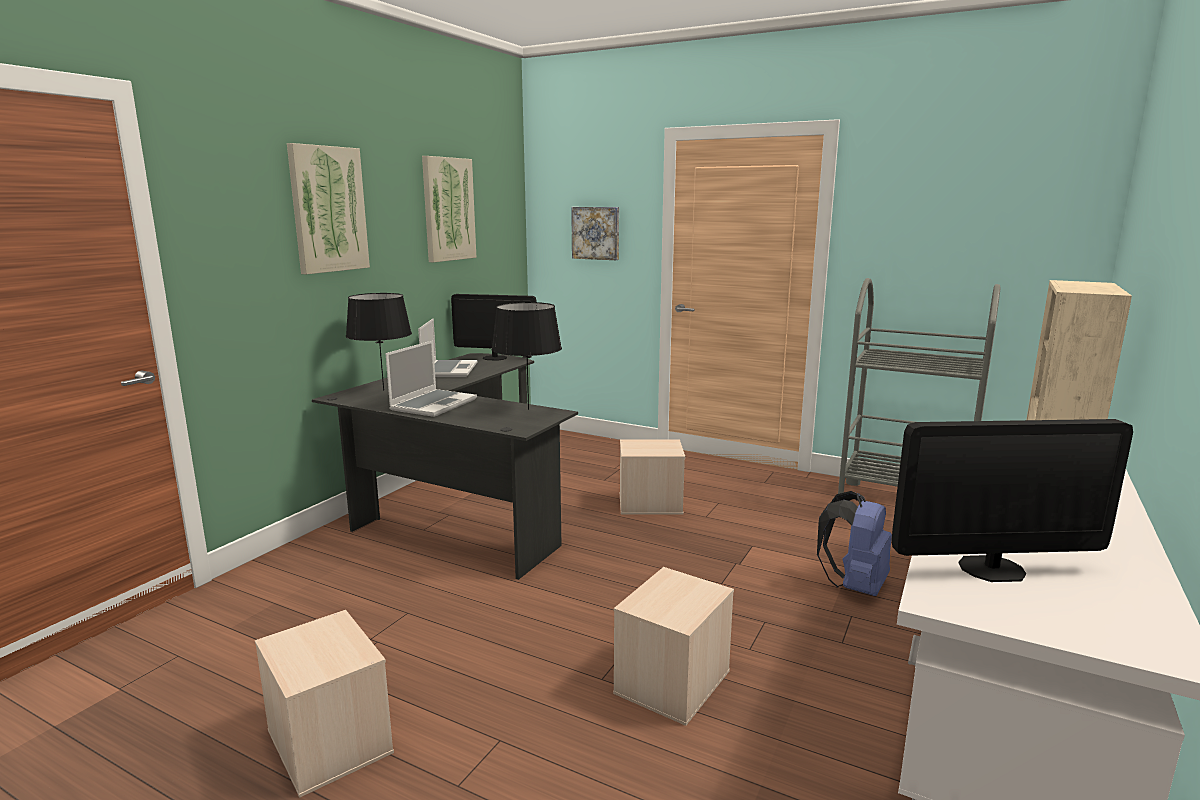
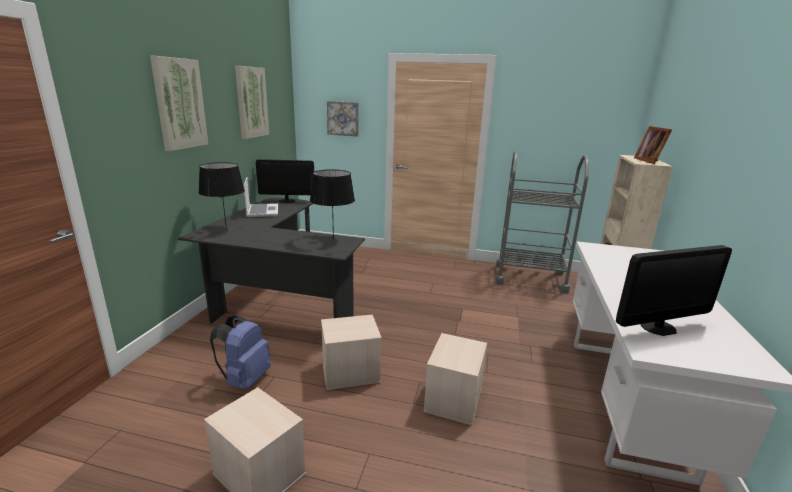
camera: 15 degrees left, 5 degrees up
(433, 404) = (268, 238): laptop -> none
(649, 504) = (394, 287): beige storage box -> beige storage box (349, 373)
(854, 586) = (525, 327): blue backpack -> blue backpack (245, 379)
(1095, 288) = (650, 161): none -> picture frame

